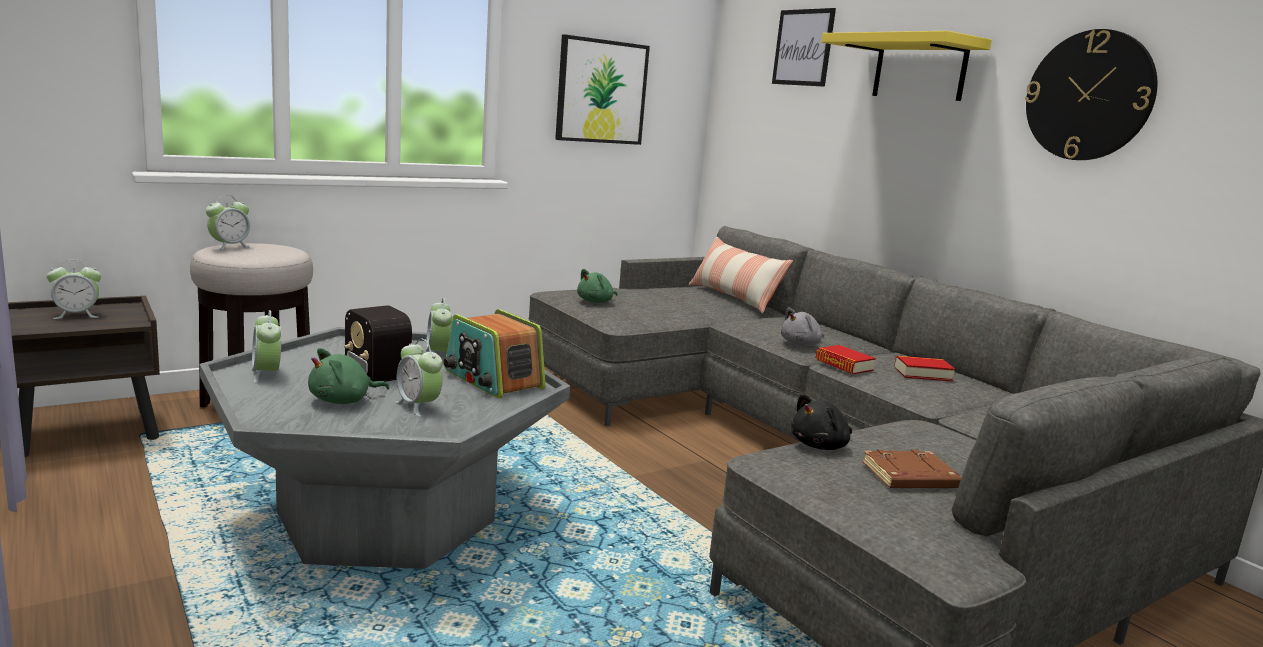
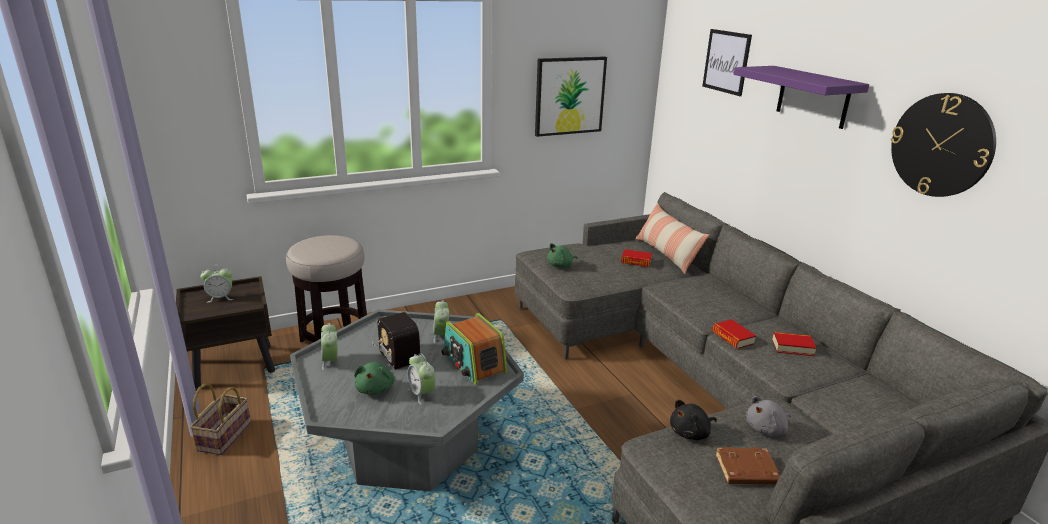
camera: 10 degrees right, 10 degrees up
(70, 512) = (224, 435): none -> basket
(229, 247) = (310, 244): alarm clock -> none
(344, 401) = (375, 388): green plush toy -> green plush toy turned 60 degrees counterclockwise
(696, 302) = (636, 261): none -> book
(801, 344) = (706, 312): grey plush toy -> grey plush toy (767, 429)
(919, 69) = (813, 97): yellow shelf -> purple shelf

